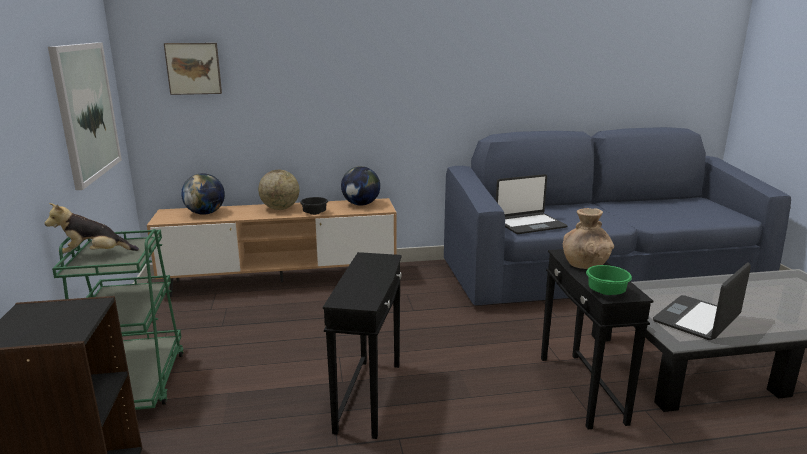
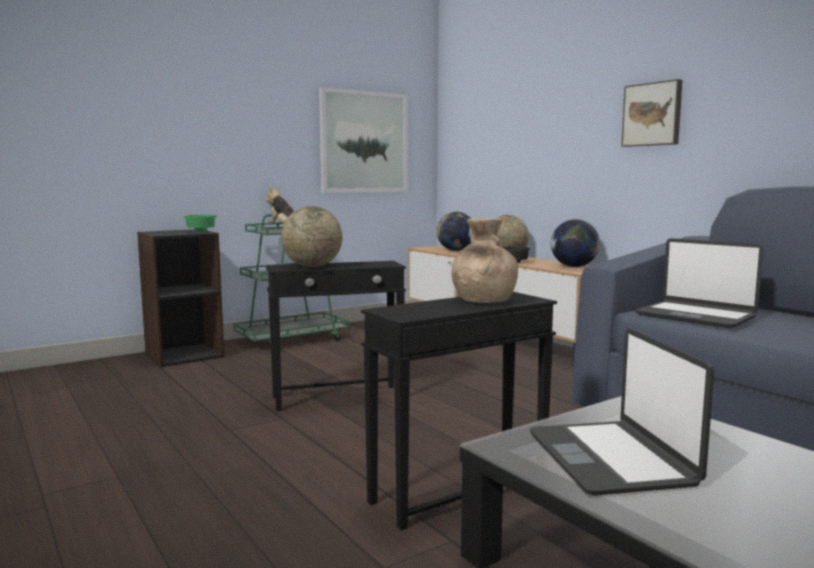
camera: 65 degrees right, 10 degrees down
(194, 68) = (478, 116): picture -> picture (652, 114)
(363, 288) = (312, 266): none -> globe
(605, 292) = (397, 308): green bowl -> green bowl (200, 231)
(697, 319) = (611, 458): laptop -> laptop turned 120 degrees counterclockwise

